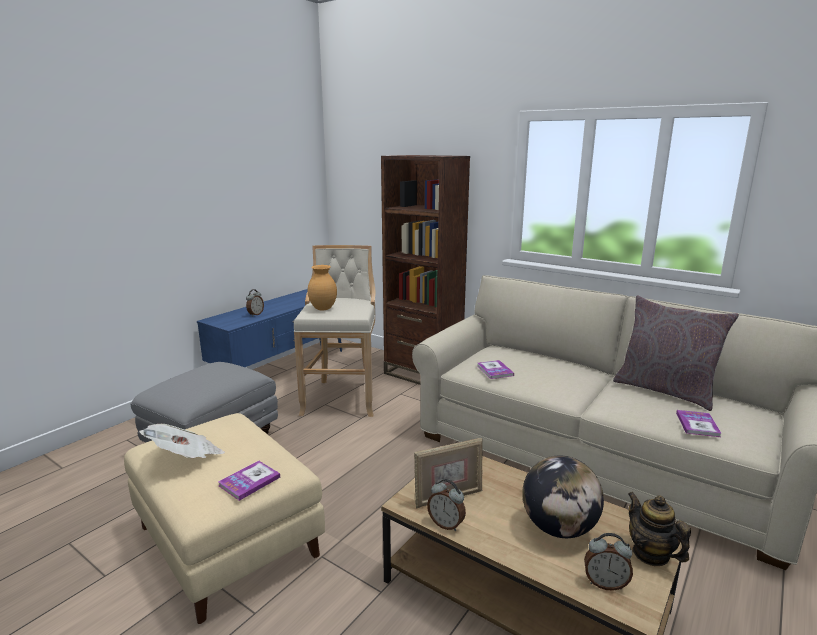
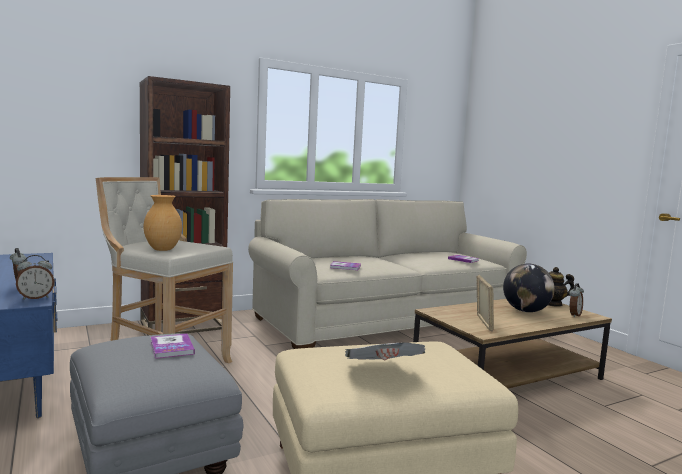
camera: 65 degrees left, 10 degrees down
(249, 481) = (450, 355): book -> book (172, 347)
(446, 524) = (513, 329): alarm clock -> alarm clock (35, 298)
(665, 390) = (419, 254): grey pillow -> none

